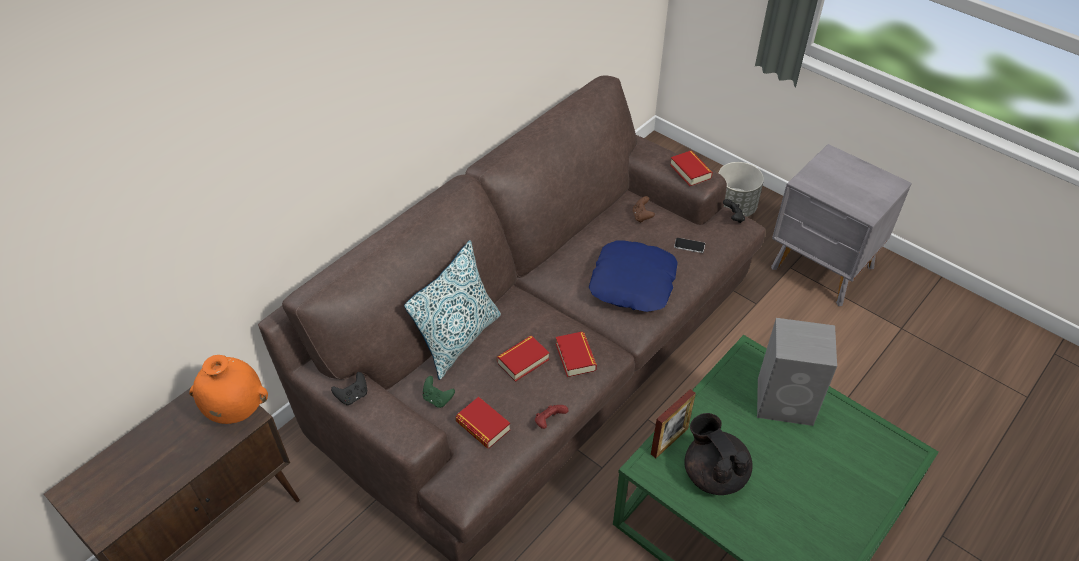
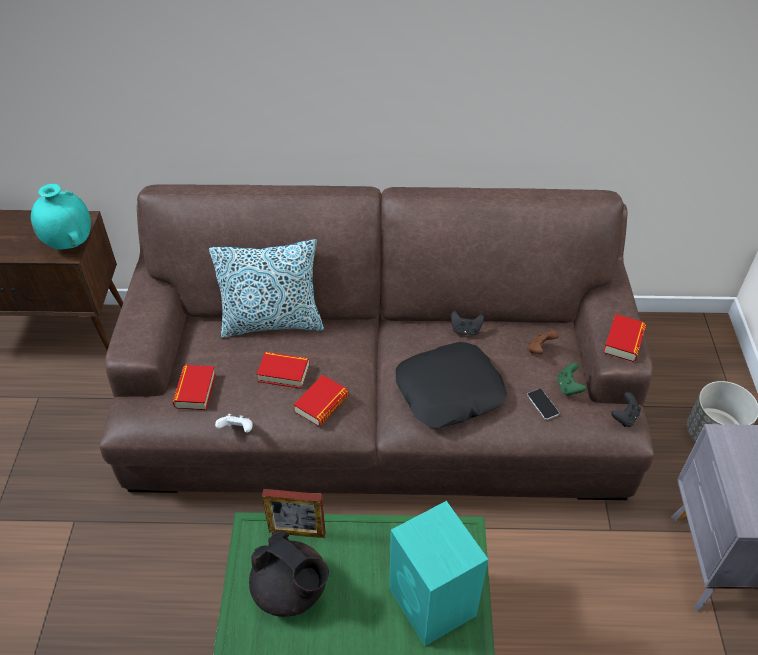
camera: 50 degrees right, 0 degrees up
(235, 410) = (69, 243): orange vase -> turquoise vase
(353, 396) = (145, 295): black game controller -> black game controller (465, 330)
(437, 399) = (200, 348): green game controller -> green game controller (568, 387)
(549, 421) = (237, 430): red game controller -> white game controller
(633, 283) = (449, 392): blue pillow -> black pillow
(714, 473) = (291, 590): black teapot -> black teapot turned 105 degrees clockwise
(786, 402) = (433, 603): grey speaker -> turquoise speaker

